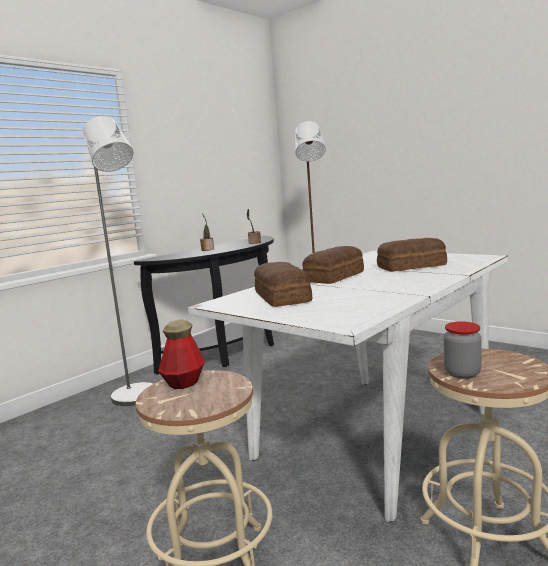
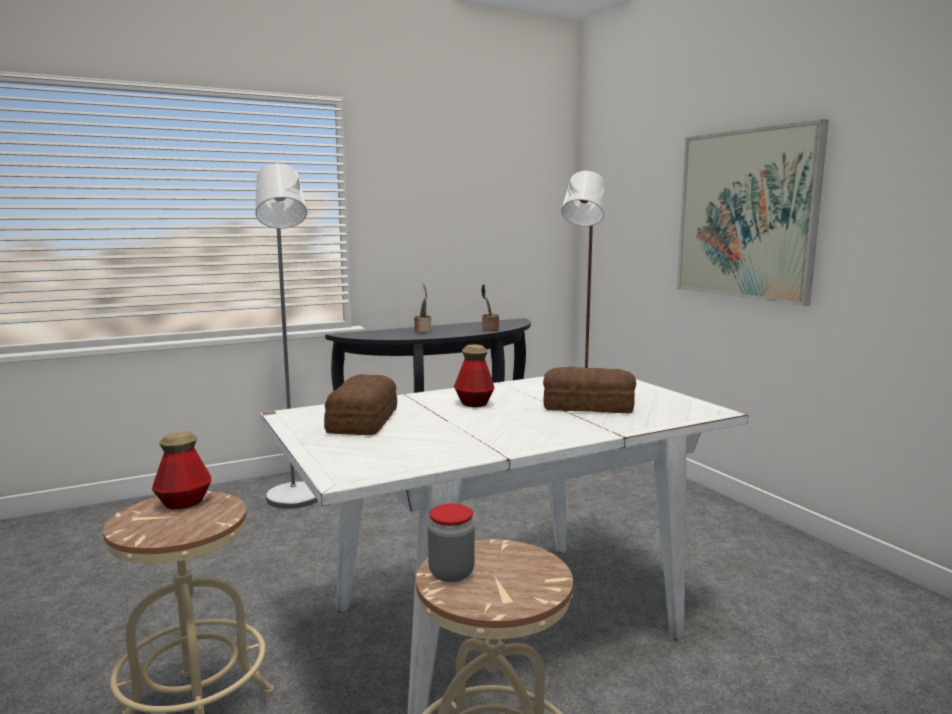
camera: 20 degrees right, 0 degrees up
(335, 276) = (474, 403): bread -> bottle
(423, 142) = (746, 214): none -> picture

